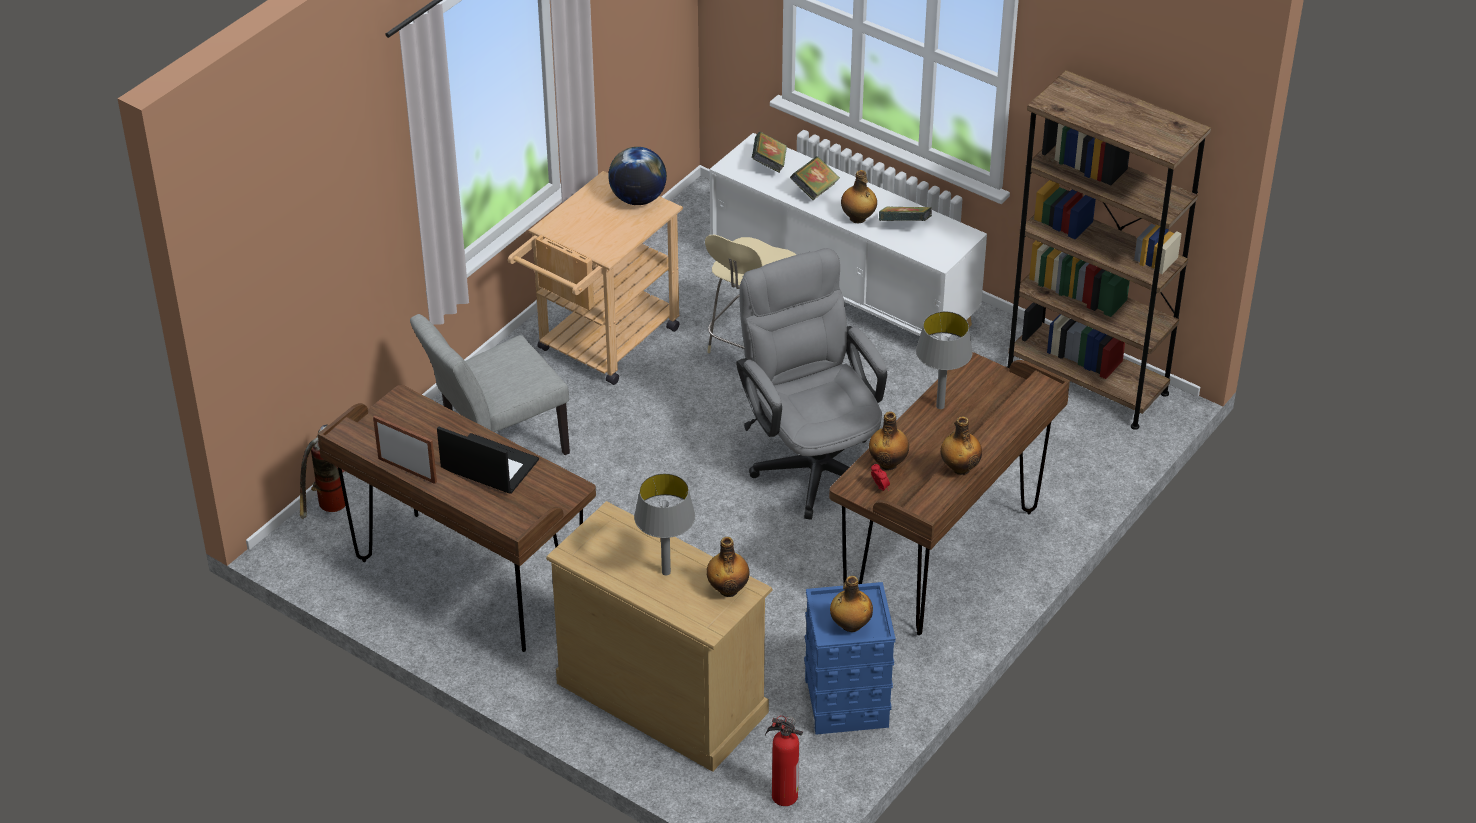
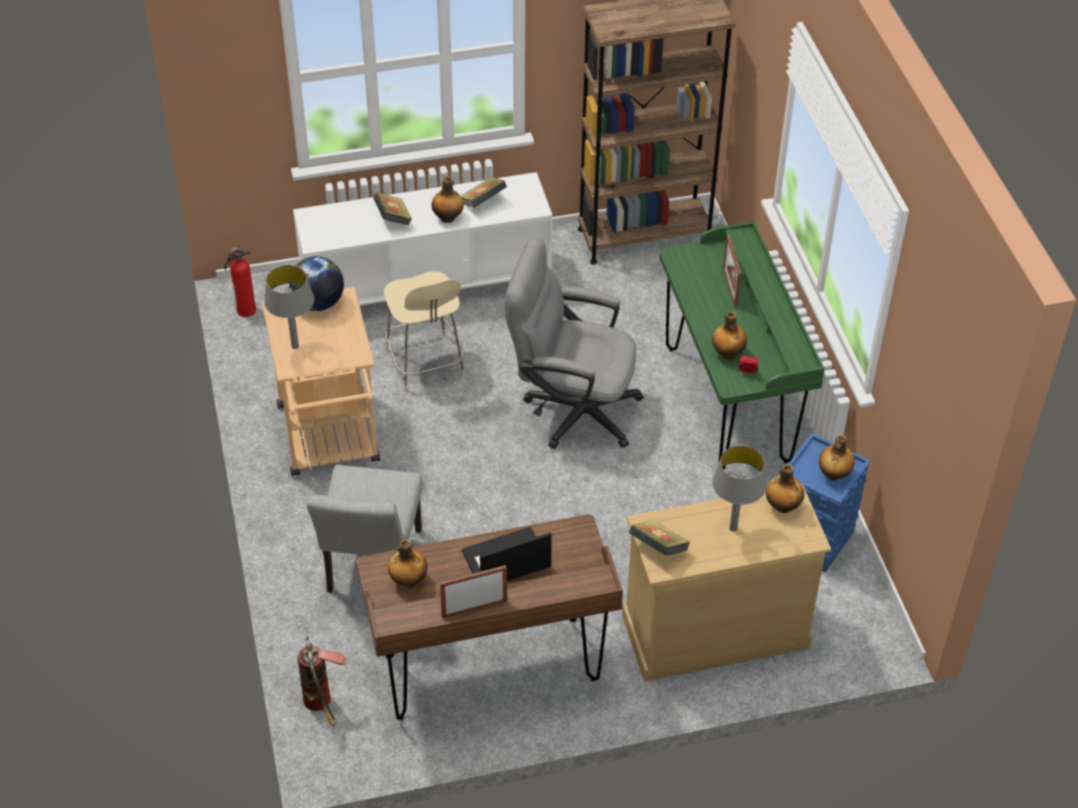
camera: 50 degrees left, 5 degrees up
(769, 164) = (337, 223): book -> book (658, 548)
(782, 795) = (864, 625): fire extinguisher -> fire extinguisher (245, 310)
(940, 406) = (699, 295): grey table lamp -> grey table lamp (295, 346)
(943, 556) = (727, 404): brown desk -> green desk
(960, 468) = (781, 321): bottle -> bottle (408, 580)
(975, 419) = (729, 287): none -> picture frame

